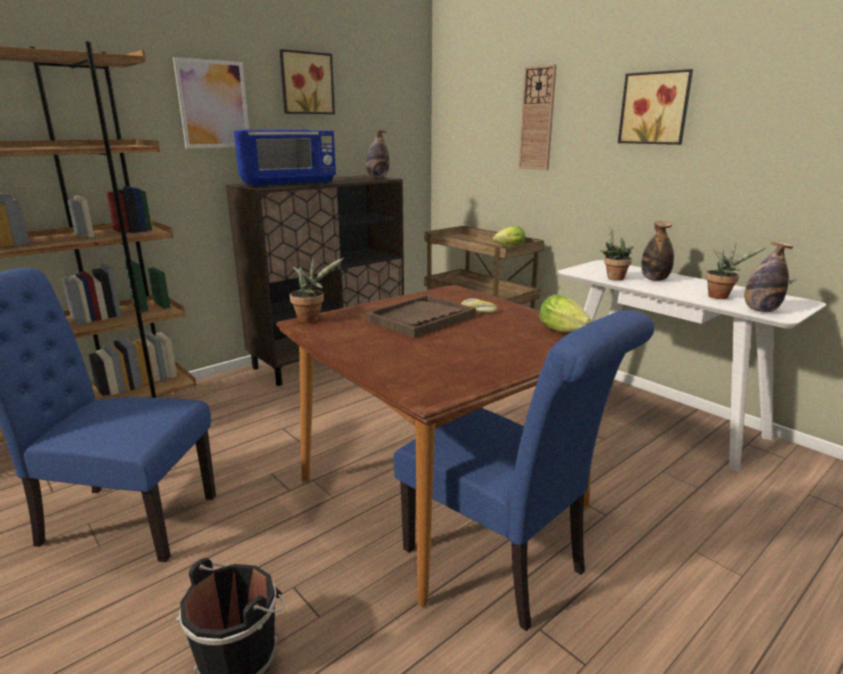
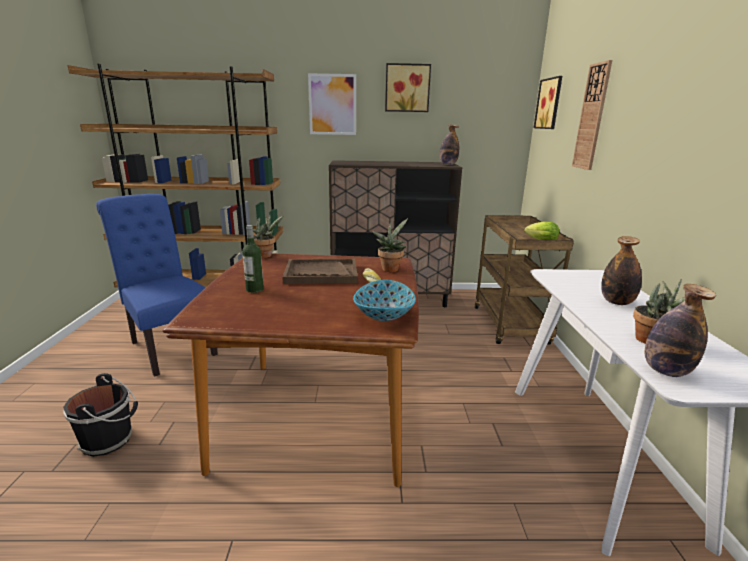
camera: 40 degrees right, 0 degrees up
(289, 184) = (367, 163): blue microwave -> none
(403, 351) = (254, 289): none -> bottle
(503, 564) = (278, 484): blue chair -> none
(565, 332) = (384, 315): lettuce -> bowl
(613, 278) = (571, 289): potted plant -> potted plant (390, 268)
(655, 108) = (681, 105): picture -> picture (550, 103)

